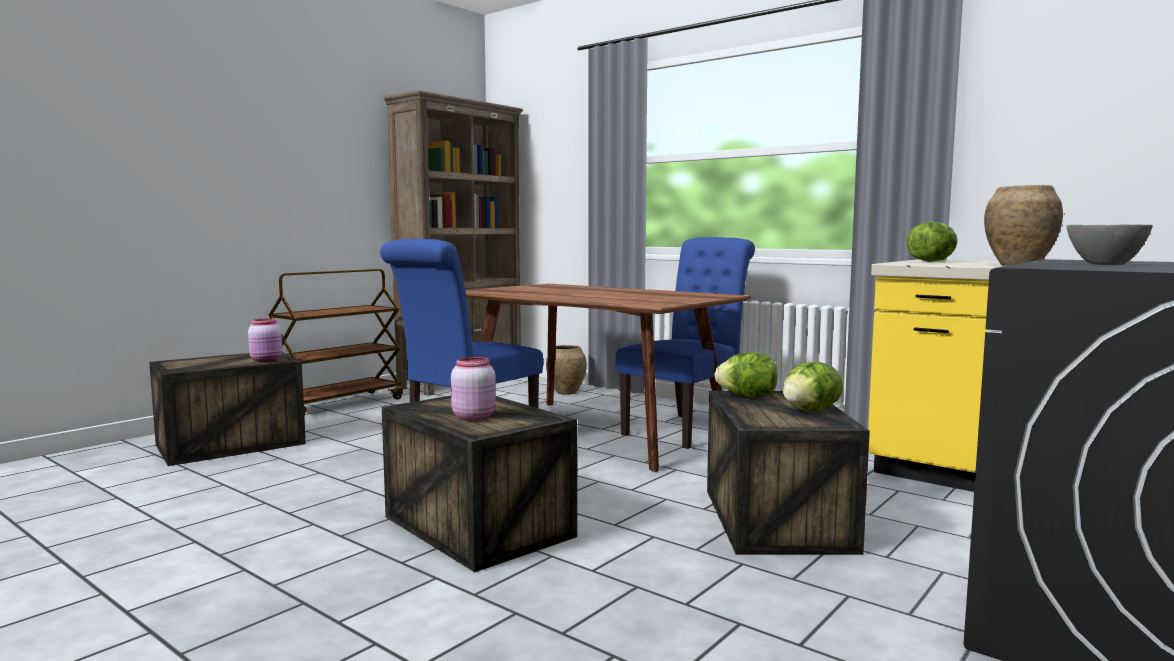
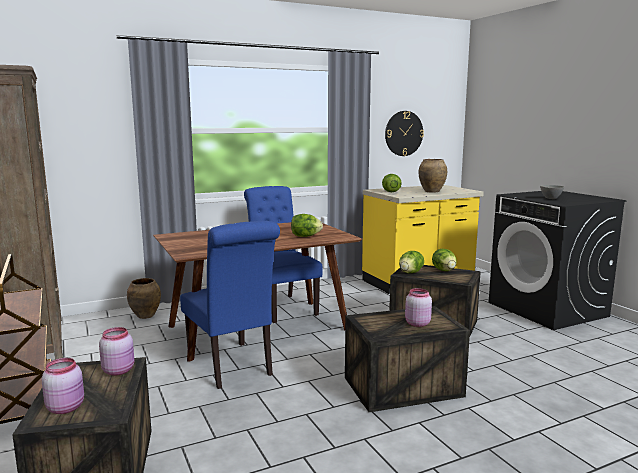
camera: 65 degrees left, 5 degrees up
(191, 362) = (66, 407): none -> pink jar
(625, 299) = (305, 236): none -> lettuce
(1079, 140) = (403, 133): none -> wall clock

